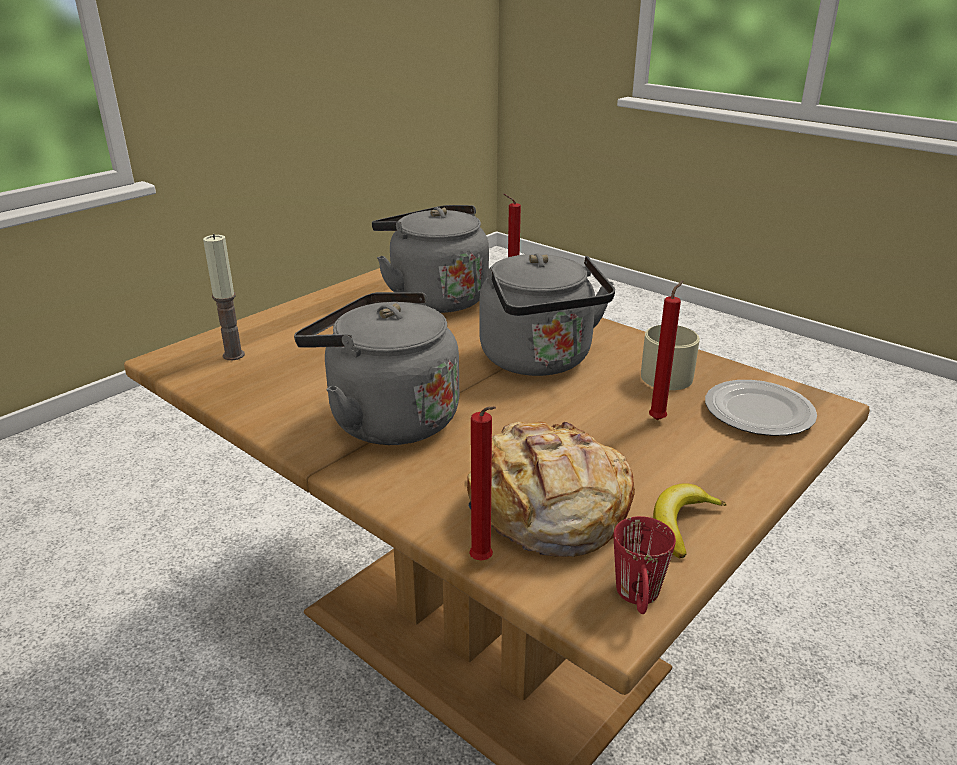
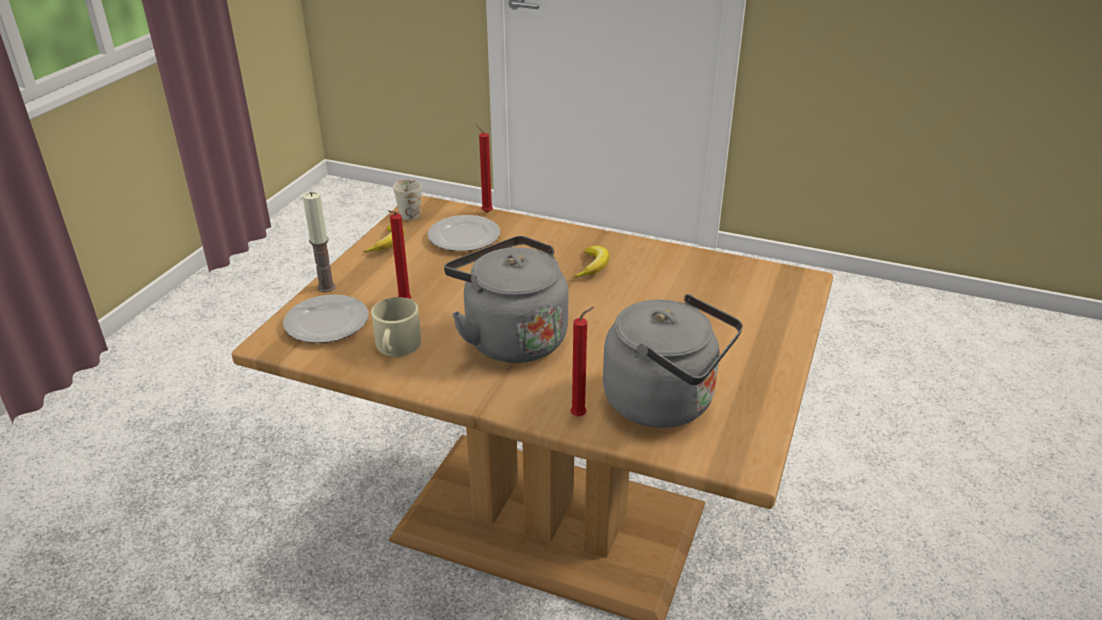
camera: 160 degrees right, 5 degrees up
(233, 355) = (760, 292): candle -> candle (326, 287)
(386, 418) = (593, 267): grey kettle -> banana
(546, 510) = (463, 237): bread -> plate
(639, 600) = (409, 212): red mug -> white mug

